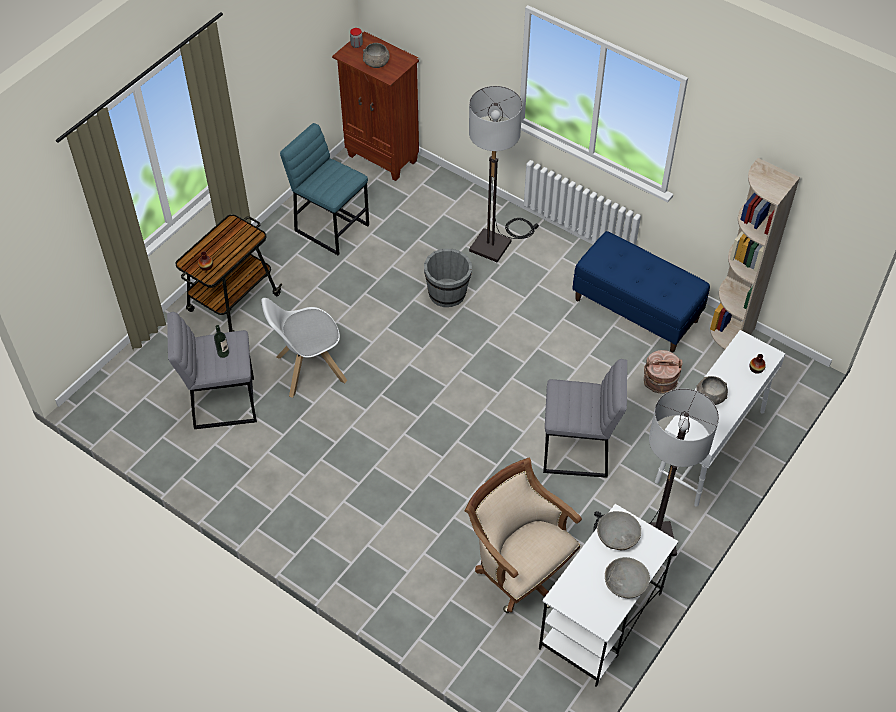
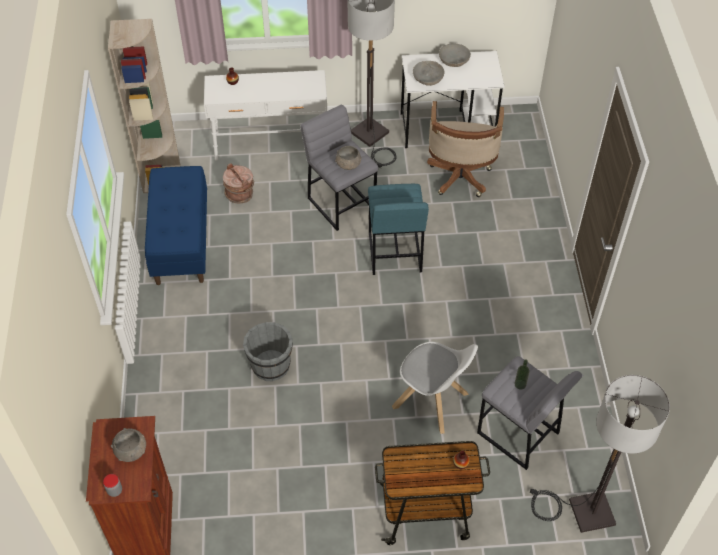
camera: 130 degrees left, 0 degrees up
(330, 227) = (273, 508): blue stool -> blue stool (395, 253)
(499, 241) = (181, 368): floor lamp -> floor lamp (578, 510)
(710, 397) = (279, 91): grey bowl -> grey bowl (348, 165)

